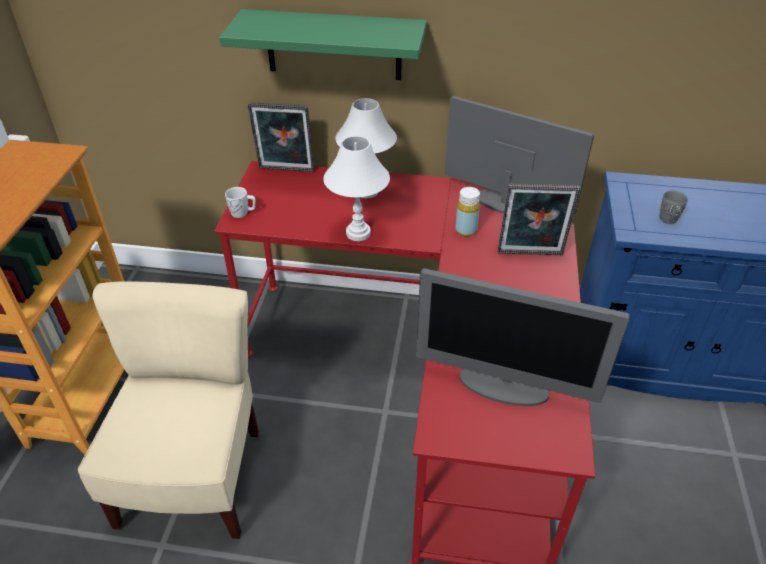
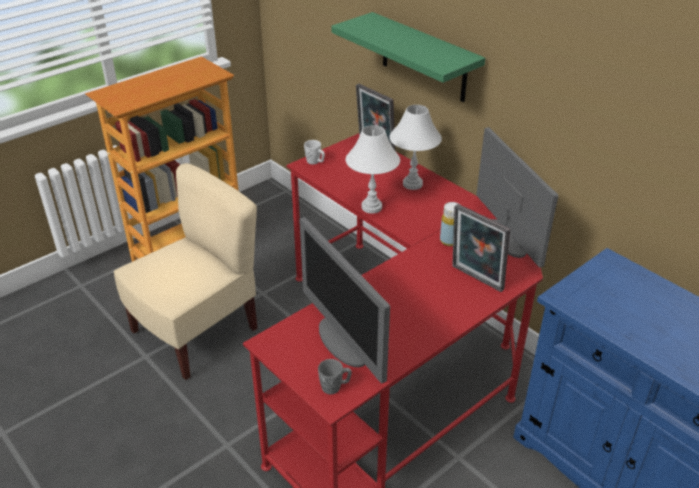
camera: 40 degrees right, 5 degrees down
(669, 217) = (612, 303): grey mug -> grey mug (335, 387)

